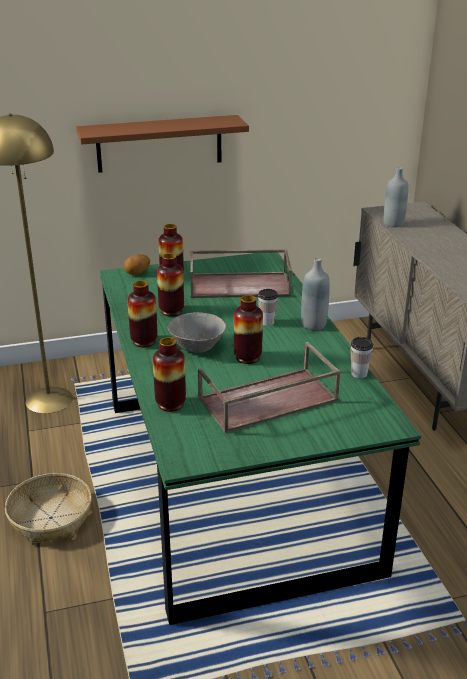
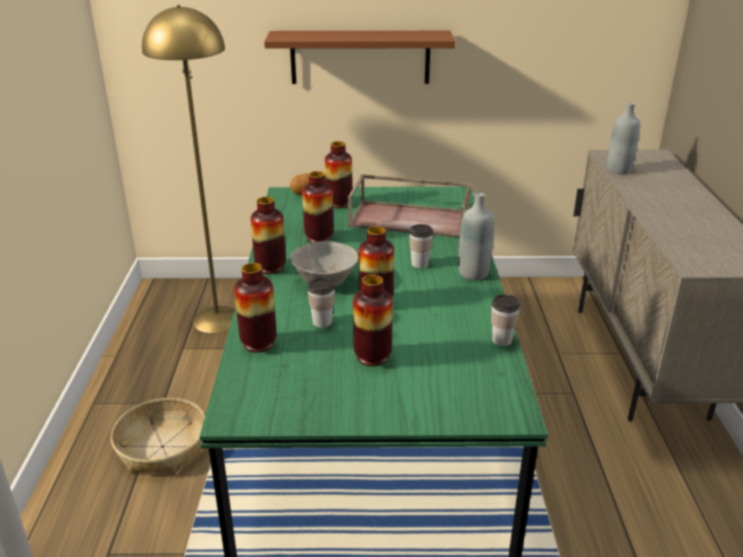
camera: 15 degrees right, 0 degrees up
(213, 380) = (322, 322): none -> cup
(267, 401) = (372, 357): brown tray -> vase

